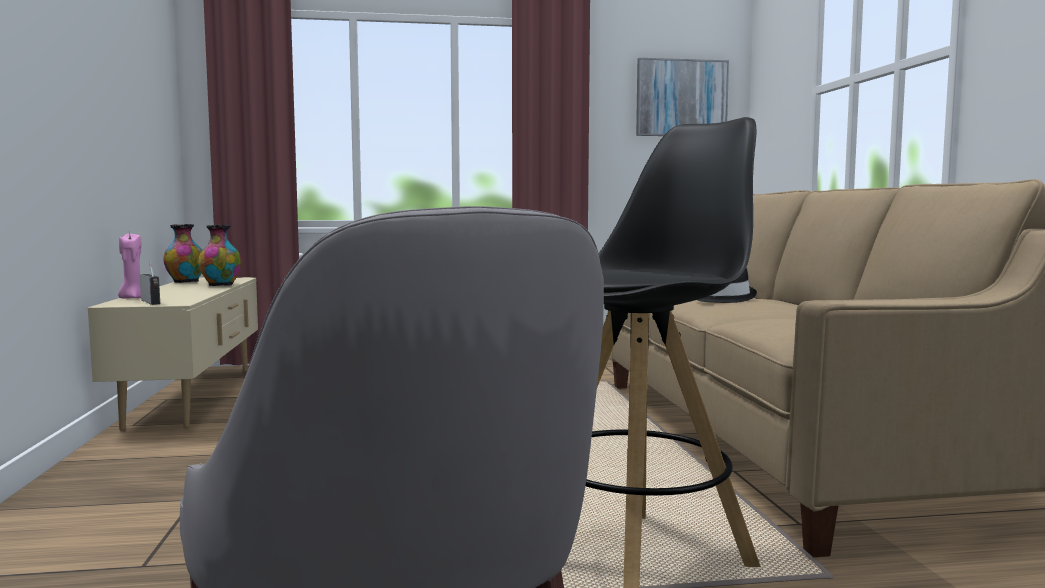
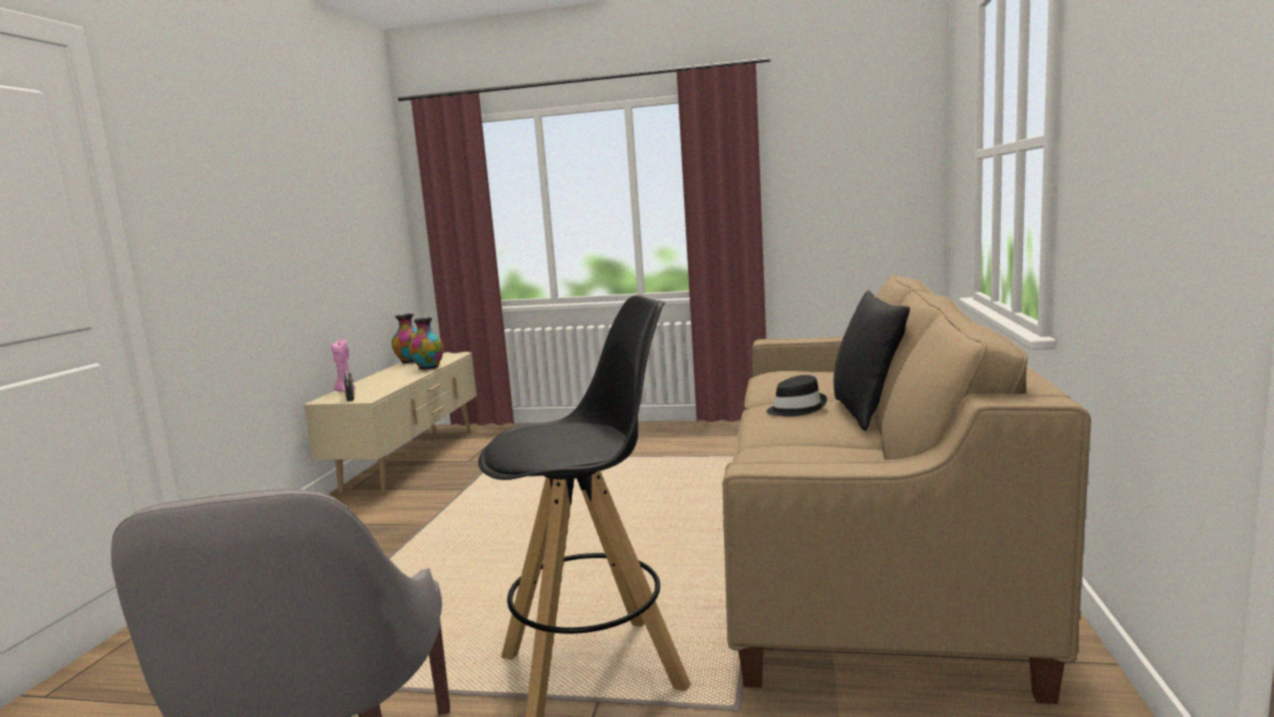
camera: 20 degrees right, 5 degrees up
(681, 98) = (865, 155): picture -> none
(793, 302) = (867, 413): none -> black pillow

